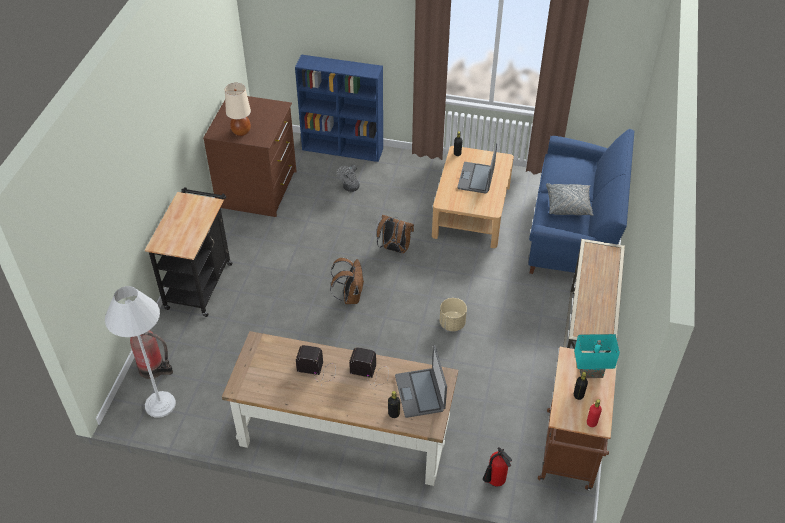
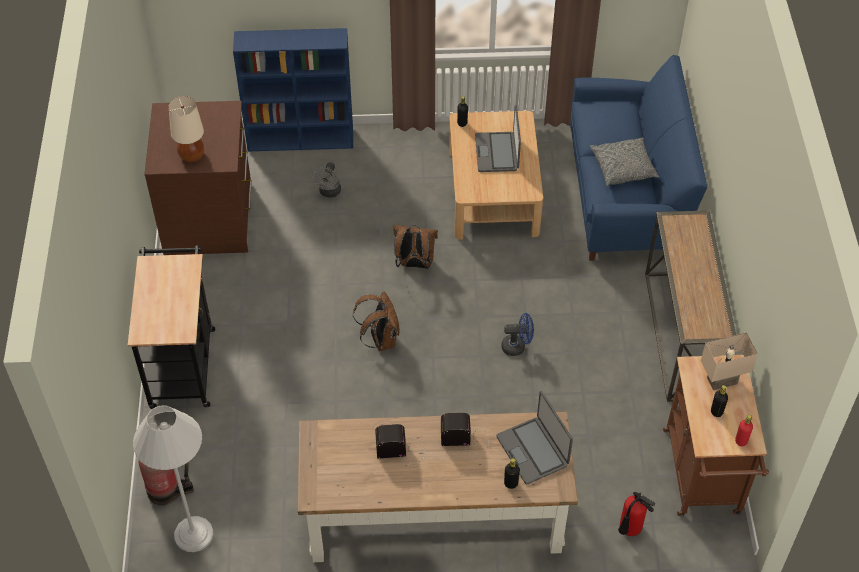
camera: 15 degrees left, 5 degrees up
(452, 323) = (517, 346): beige planter -> blue fan
(590, 373) = (722, 382): turquoise table lamp -> beige table lamp

